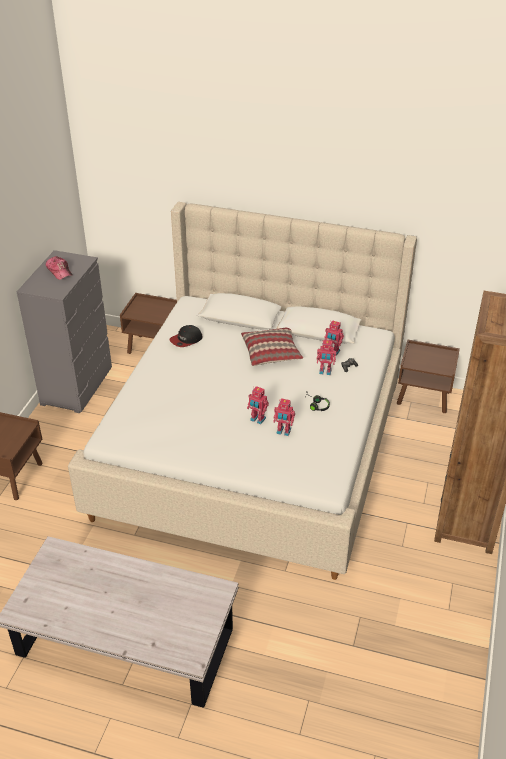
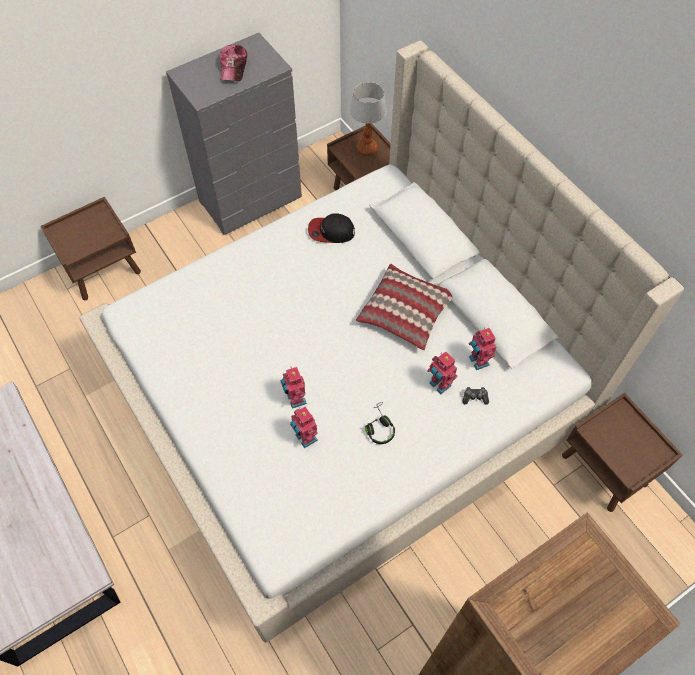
camera: 40 degrees right, 20 degrees up
(147, 306) = (367, 149): none -> table lamp

